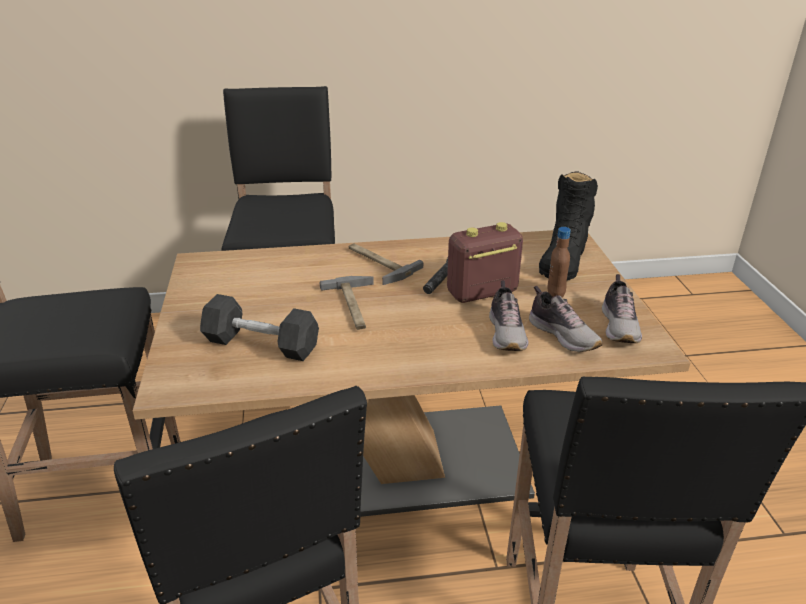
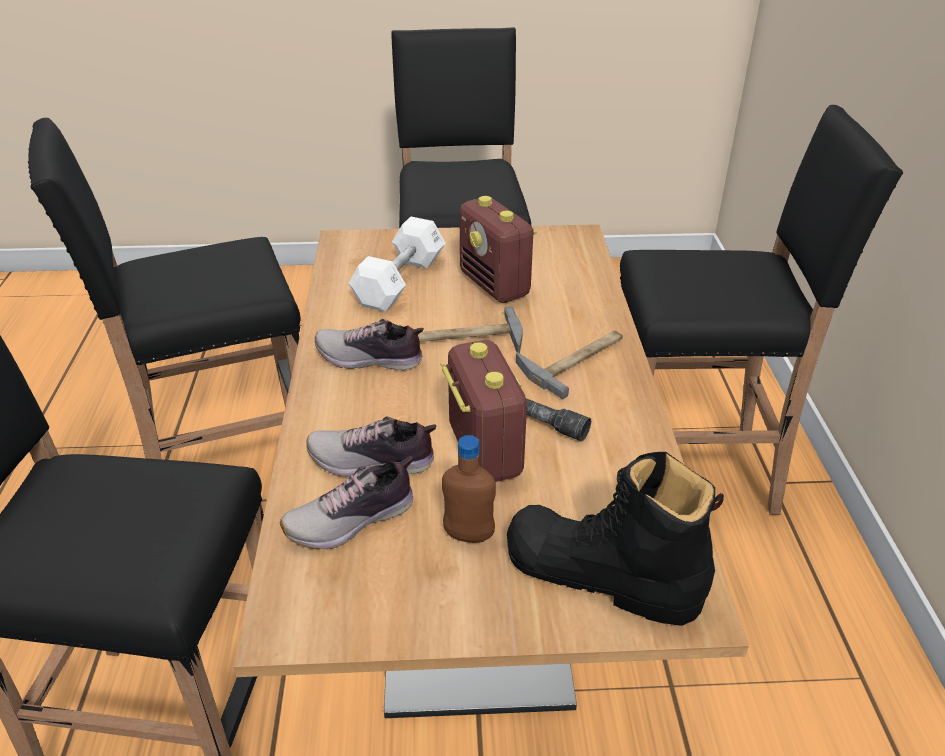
camera: 95 degrees right, 5 degrees up
(261, 344) = (399, 282): black dumbbell -> white dumbbell
(274, 296) = (495, 285): none -> radio
(620, 326) = (358, 597): shoe -> shoe (370, 359)

